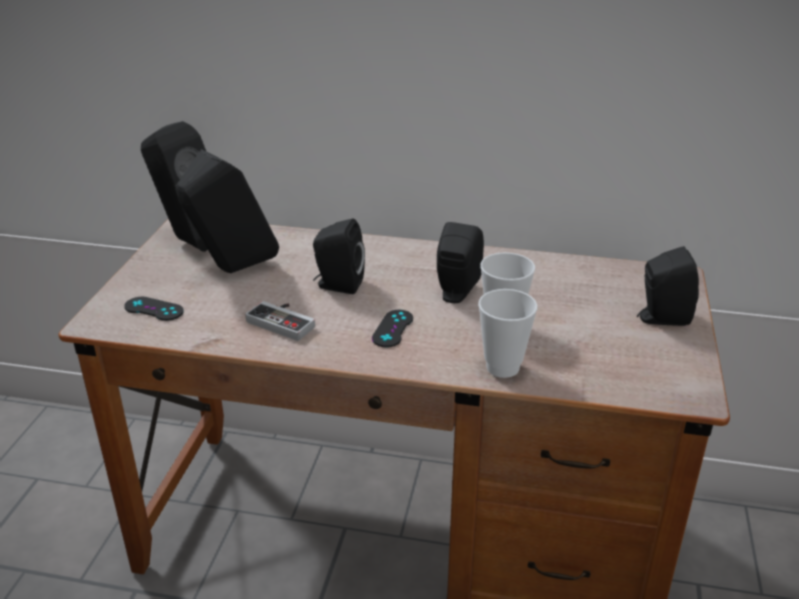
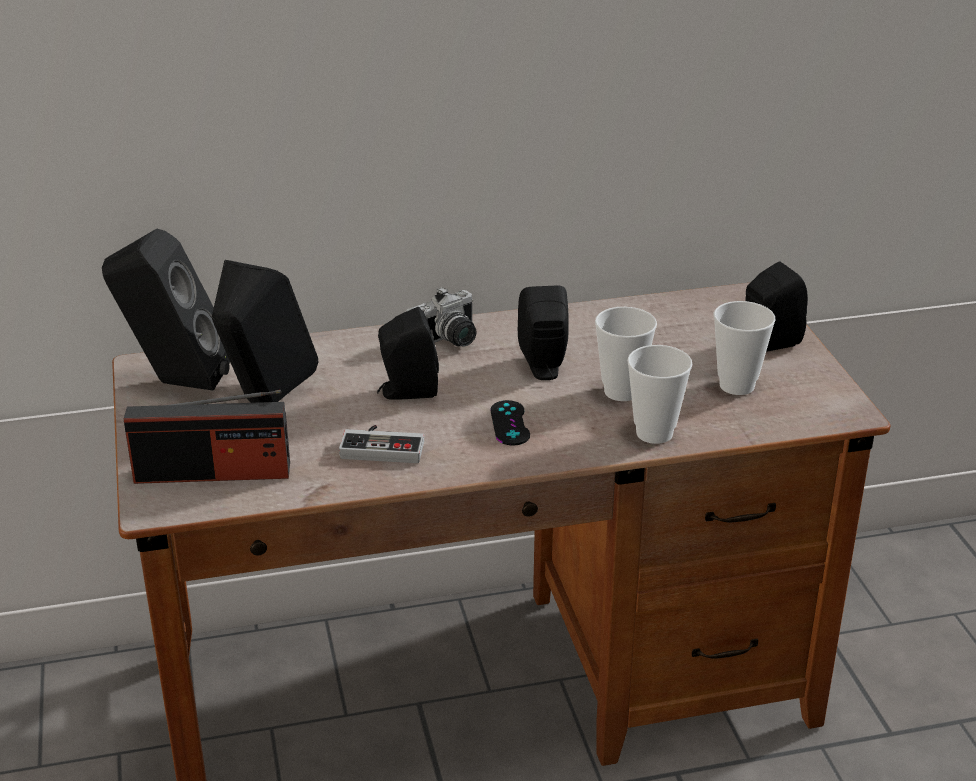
camera: 25 degrees left, 0 degrees up
(154, 309) = (213, 473): black game controller -> radio
(400, 256) = (448, 342): none -> camera
(606, 346) = (737, 385): none -> cup

